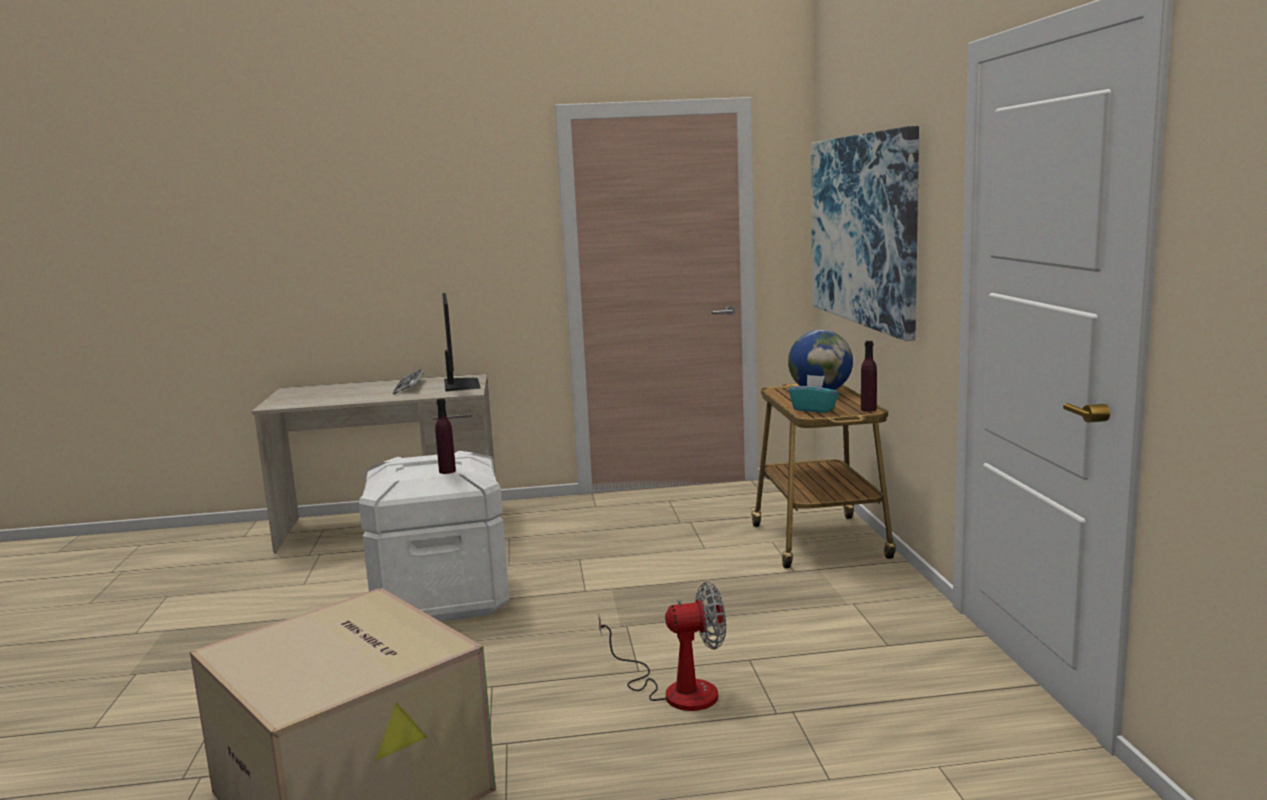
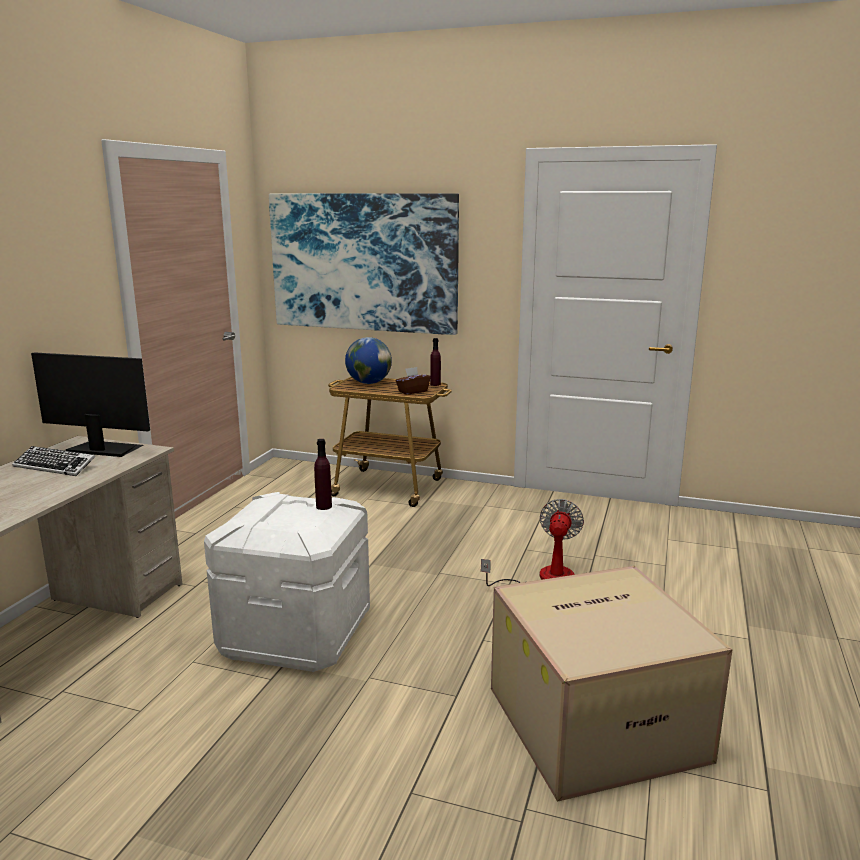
camera: 65 degrees left, 5 degrees up
(814, 409) = (412, 391): turquoise tissue box -> brown tissue box

